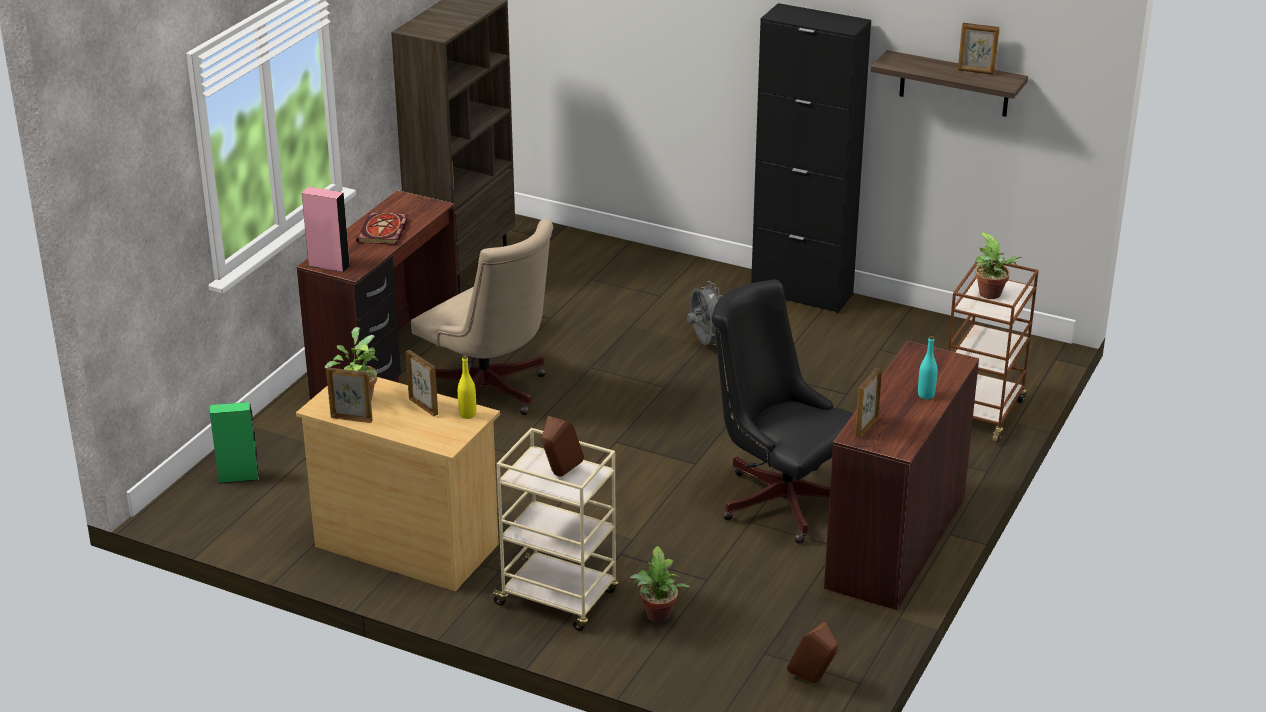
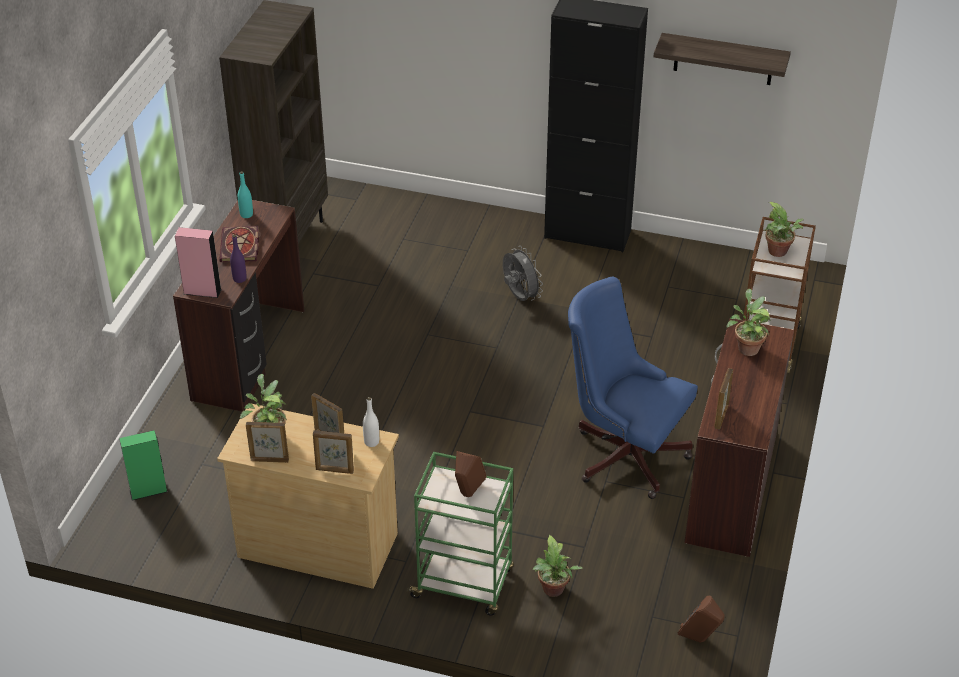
camera: 10 degrees left, 10 degrees up
(372, 258) = (239, 279): none -> purple bottle
(467, 414) = (371, 442): yellow bottle -> white bottle
(490, 394) = (348, 373): beige office chair -> none
(558, 598) = (464, 584): beige cart -> green cart
(779, 497) = (623, 453): black office chair -> blue office chair
(917, 368) = (746, 347): none -> potted plant
(926, 395) = (761, 376): turquoise bottle -> turquoise bottle (246, 214)
(976, 72) = (745, 51): picture frame -> picture frame (334, 470)

